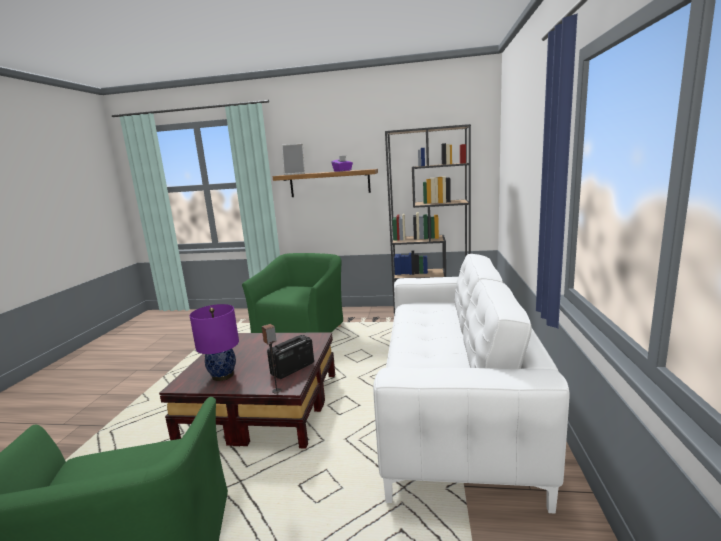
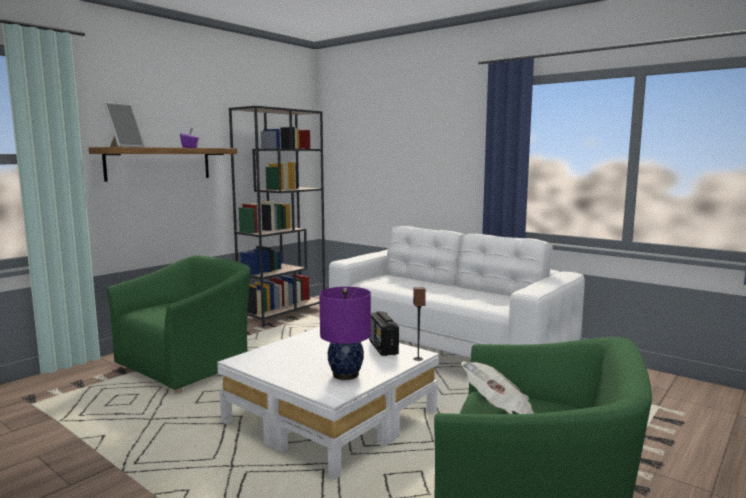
camera: 60 degrees left, 5 degrees down
(135, 461) = (499, 409): none -> newspaper
(263, 405) = (333, 417): brown coffee table -> white coffee table
(302, 330) = (187, 366): green armchair -> green armchair turned 75 degrees clockwise

